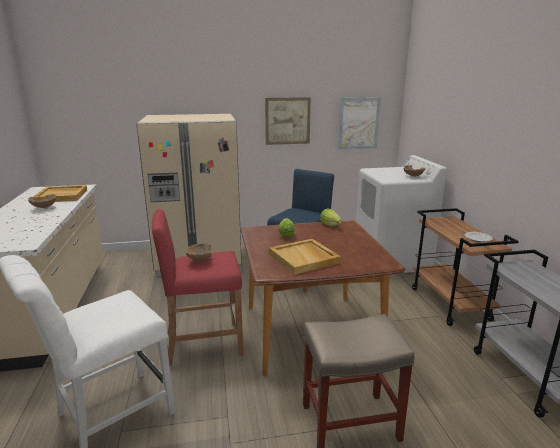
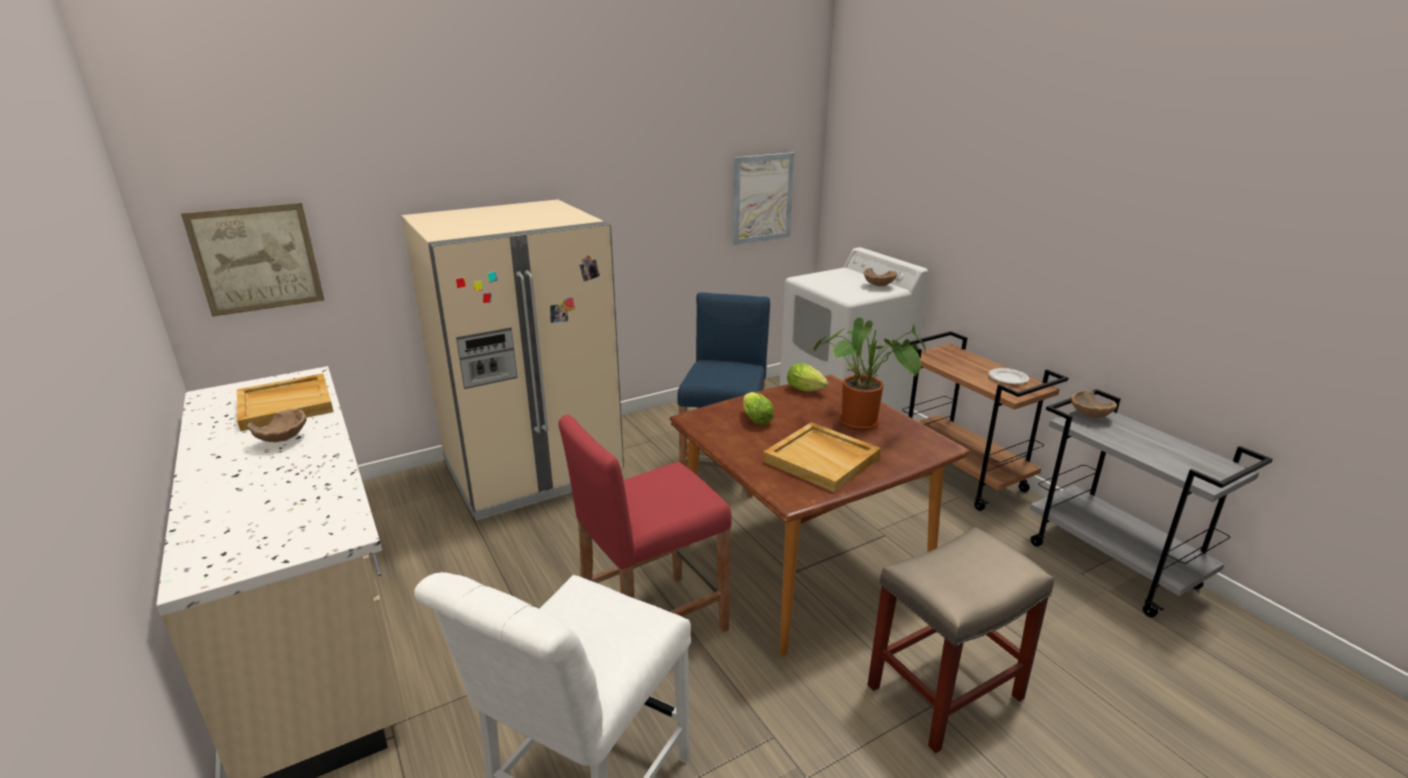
camera: 20 degrees left, 5 degrees up
(199, 260) = (646, 493): brown bowl -> brown bowl (1088, 416)
(287, 121) = (653, 204): picture -> picture (257, 258)
(349, 245) = (864, 423): none -> potted plant

